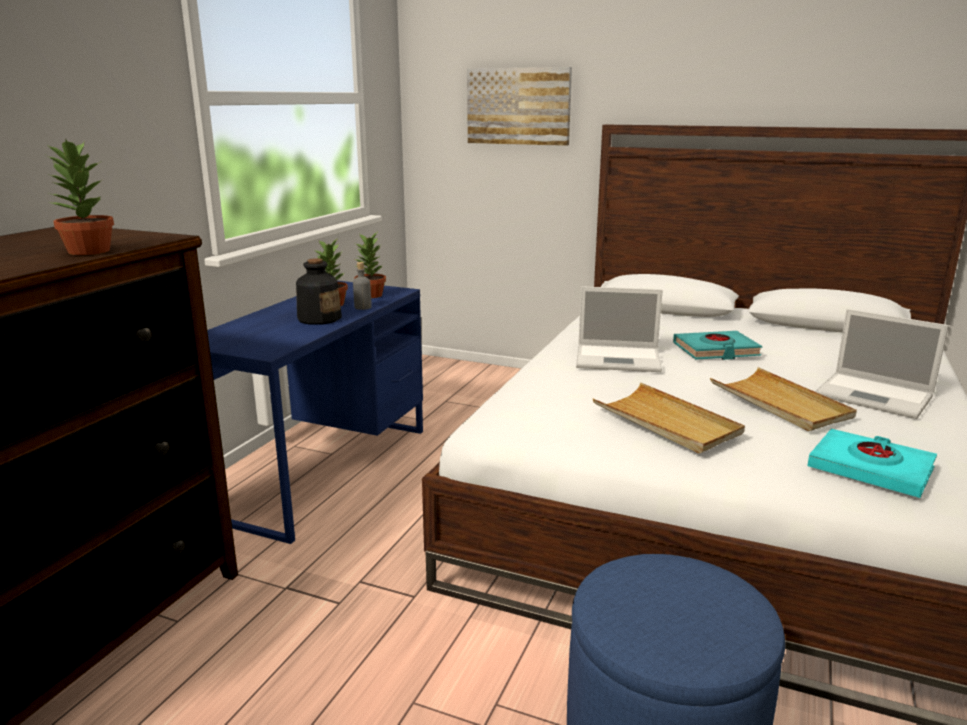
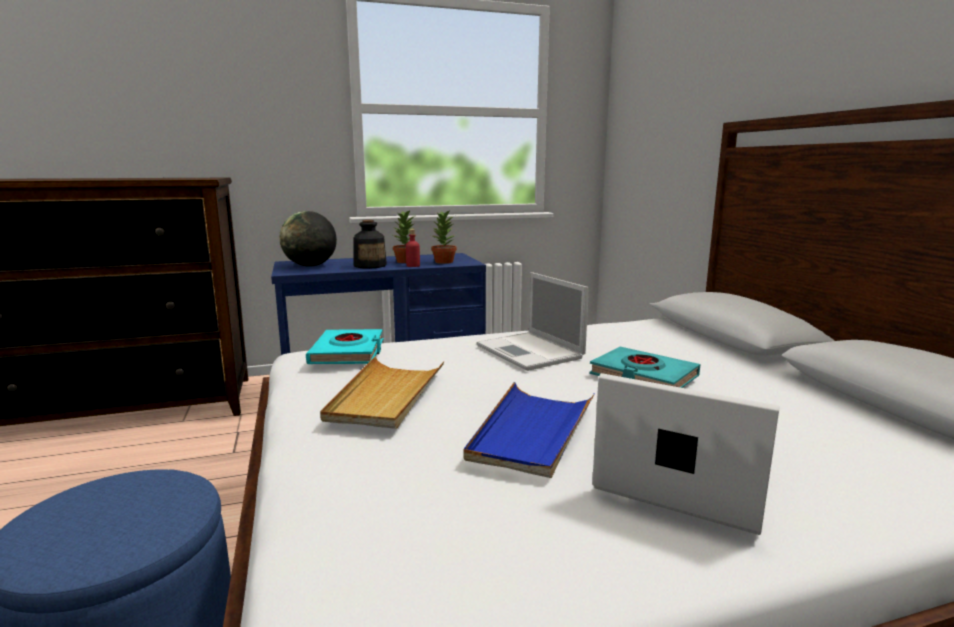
camera: 50 degrees right, 5 degrees down
(88, 251) = (146, 179): potted plant -> none
(252, 337) = (310, 266): none -> globe
(363, 307) = (413, 266): grey bottle -> red bottle
(519, 106) = (674, 112): picture -> none
(780, 403) = (532, 432): beige tray -> blue tray
(870, 469) = (395, 519): turquoise book -> turquoise book (348, 353)
(876, 396) = (678, 482): laptop -> laptop turned 120 degrees clockwise

